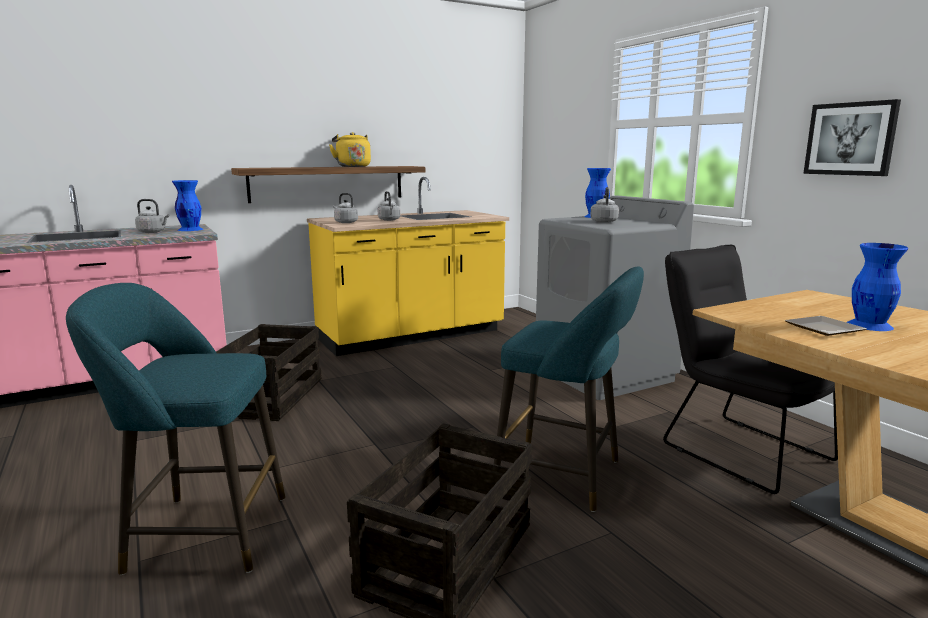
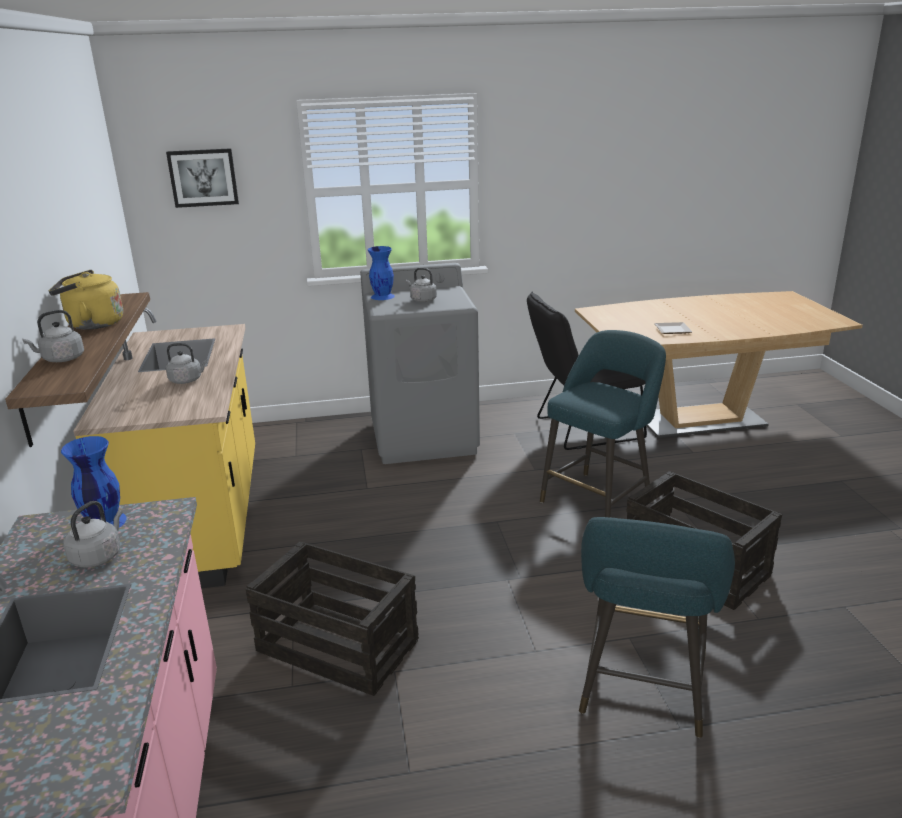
camera: 70 degrees left, 10 degrees up
(345, 222) = (175, 406): grey kettle -> grey kettle (61, 359)
(850, 139) = (556, 198): picture -> picture (203, 177)
(870, 325) = (667, 319): blue vase -> none

